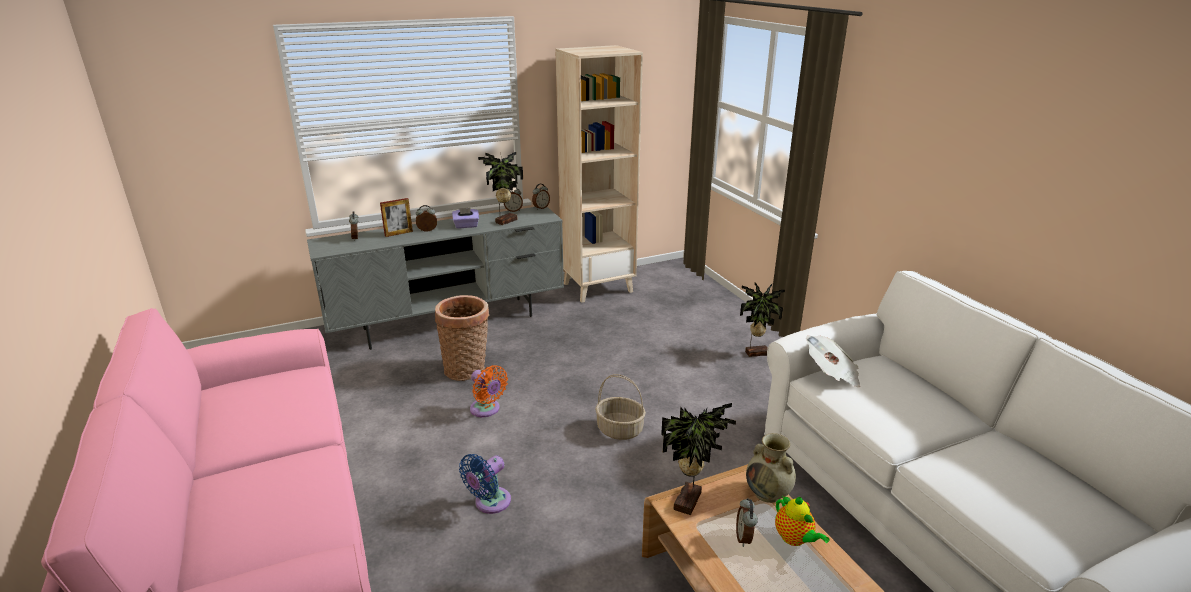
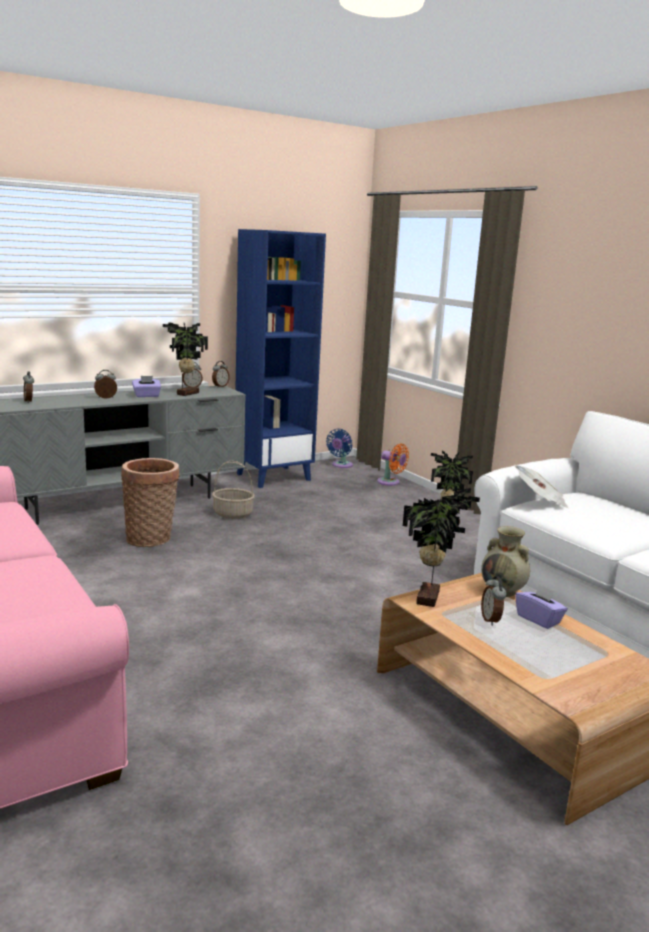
camera: 10 degrees left, 10 degrees down
(398, 233) = (75, 399): picture frame -> none
(487, 410) = (181, 569): orange fan -> orange fan (390, 482)
(489, 503) = (205, 639): blue fan -> blue fan (341, 465)
(598, 287) = (273, 477): beige bookcase -> blue bookcase
(620, 429) = (327, 580): basket -> basket (233, 514)
(795, 539) = (538, 619): teapot -> purple tissue box

